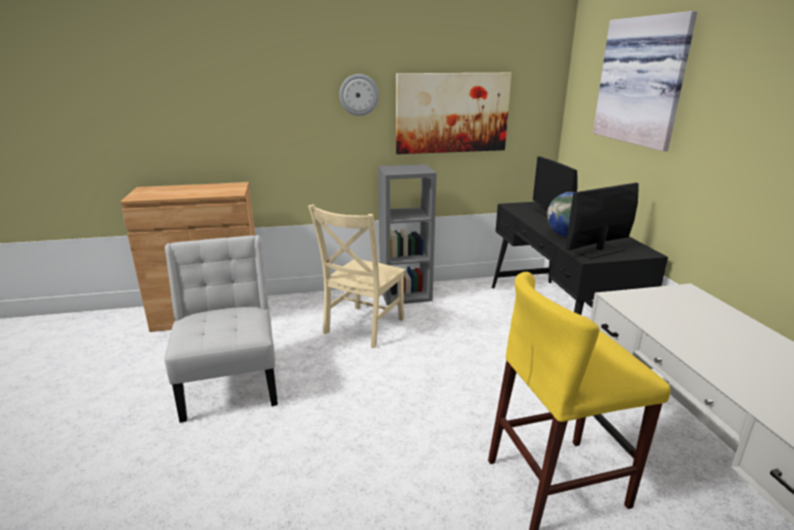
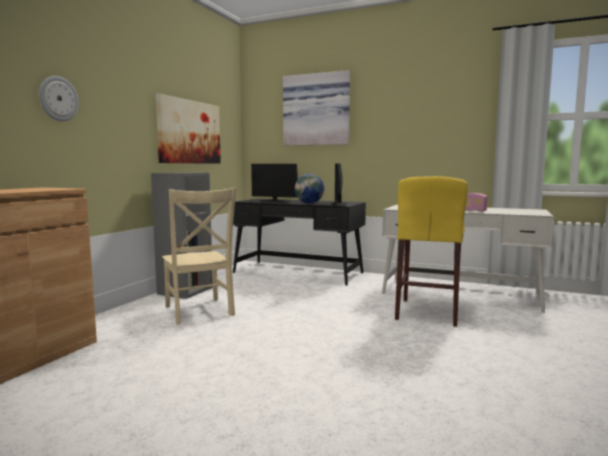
camera: 55 degrees left, 15 degrees down
(231, 381) = (173, 371): white chair -> none
(359, 95) = (131, 107): wall clock -> wall clock (58, 99)
(735, 370) = (473, 211): none -> radio

